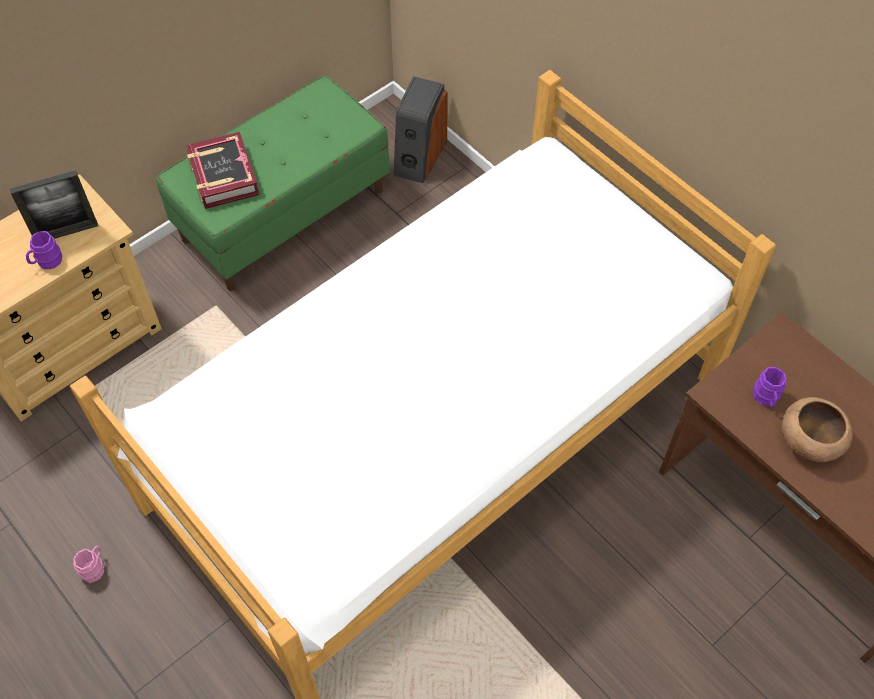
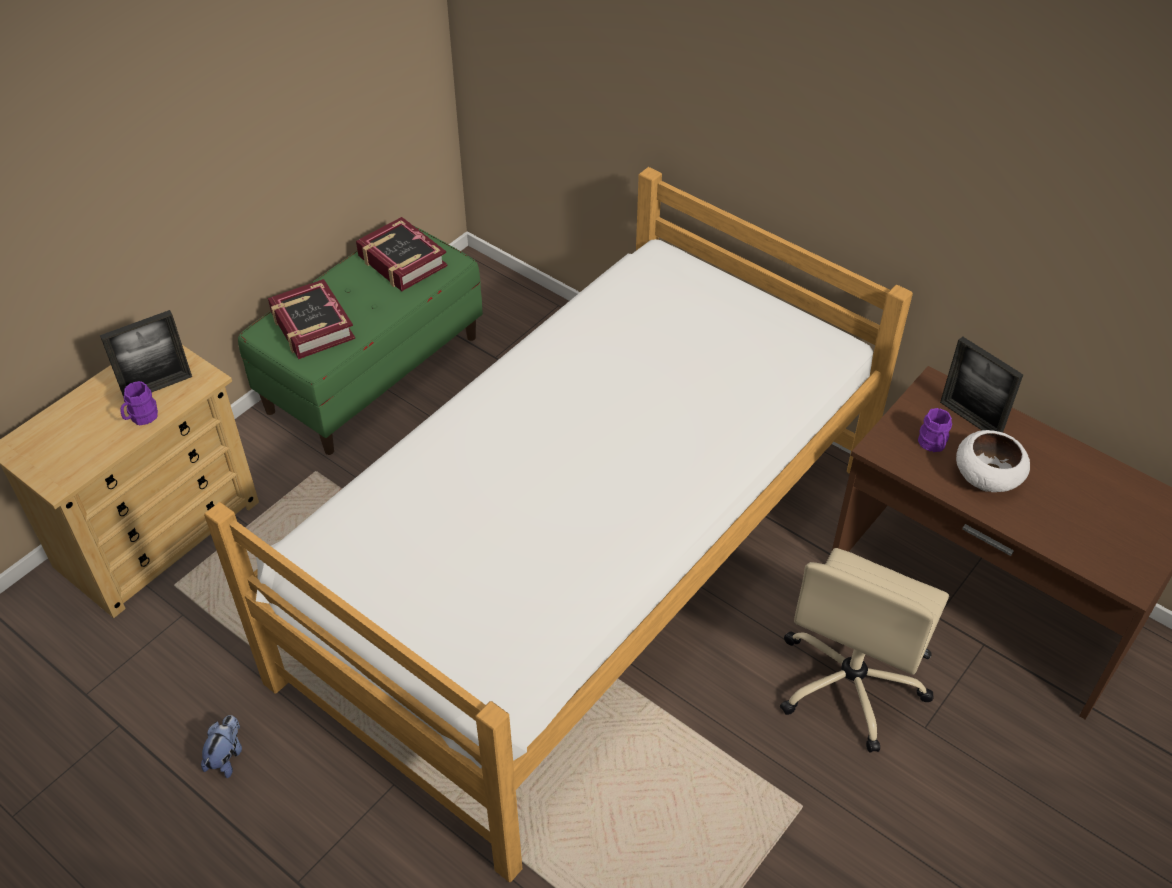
camera: 10 degrees left, 10 degrees down
(94, 567) = (227, 756): pink mug -> plush toy
(316, 119) = (401, 261): none -> book
(419, 156) = (508, 301): speaker -> none
(654, 591) = (851, 684): none -> beige office chair
(809, 376) = (970, 419): none -> picture frame
(810, 440) = (987, 477): brown bowl -> white bowl

